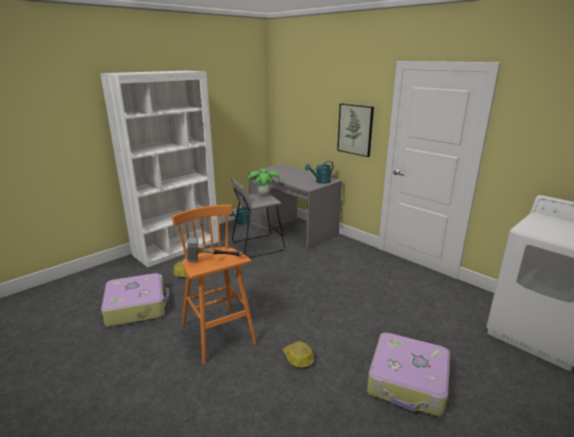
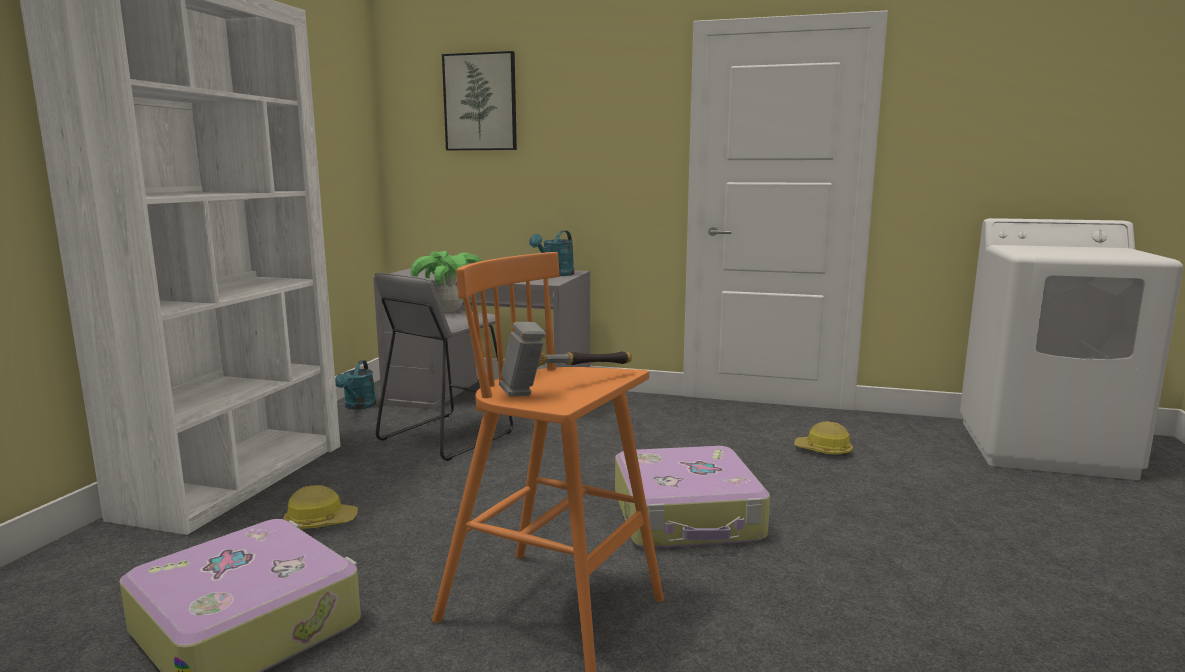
camera: 30 degrees left, 10 degrees down
(298, 358) = (778, 595): hard hat -> hard hat (823, 451)
(355, 129) = (611, 162): picture -> picture (480, 102)
(408, 382) = (995, 565): suitcase -> suitcase (688, 517)

